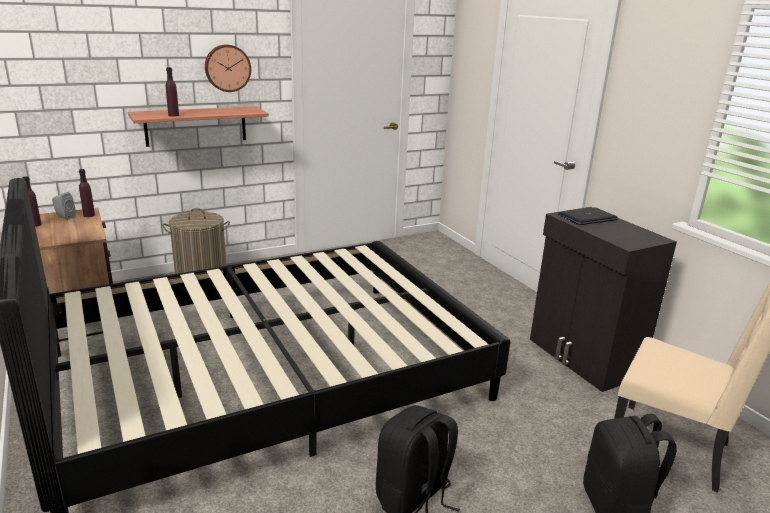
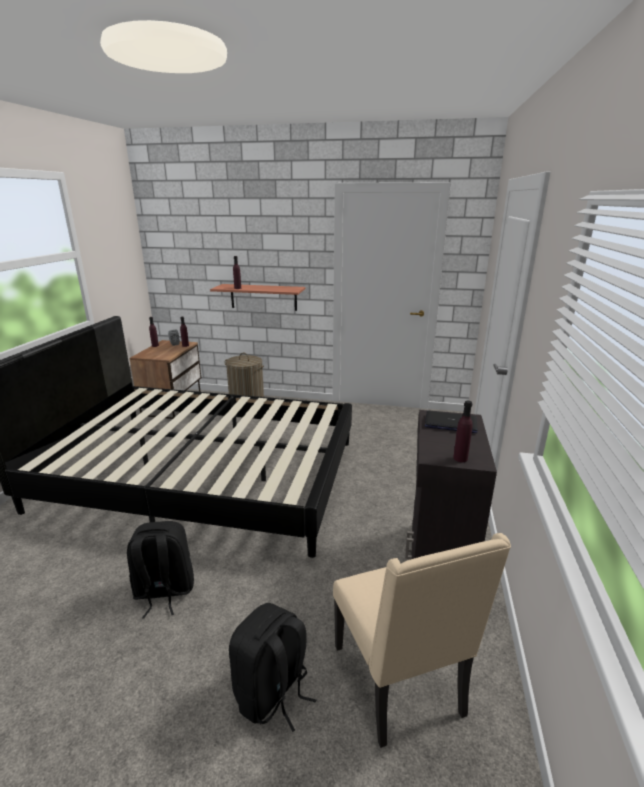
camera: 40 degrees right, 0 degrees up
(227, 68) = (285, 258): wall clock -> none
(643, 240) = (460, 458): none -> purple bottle

